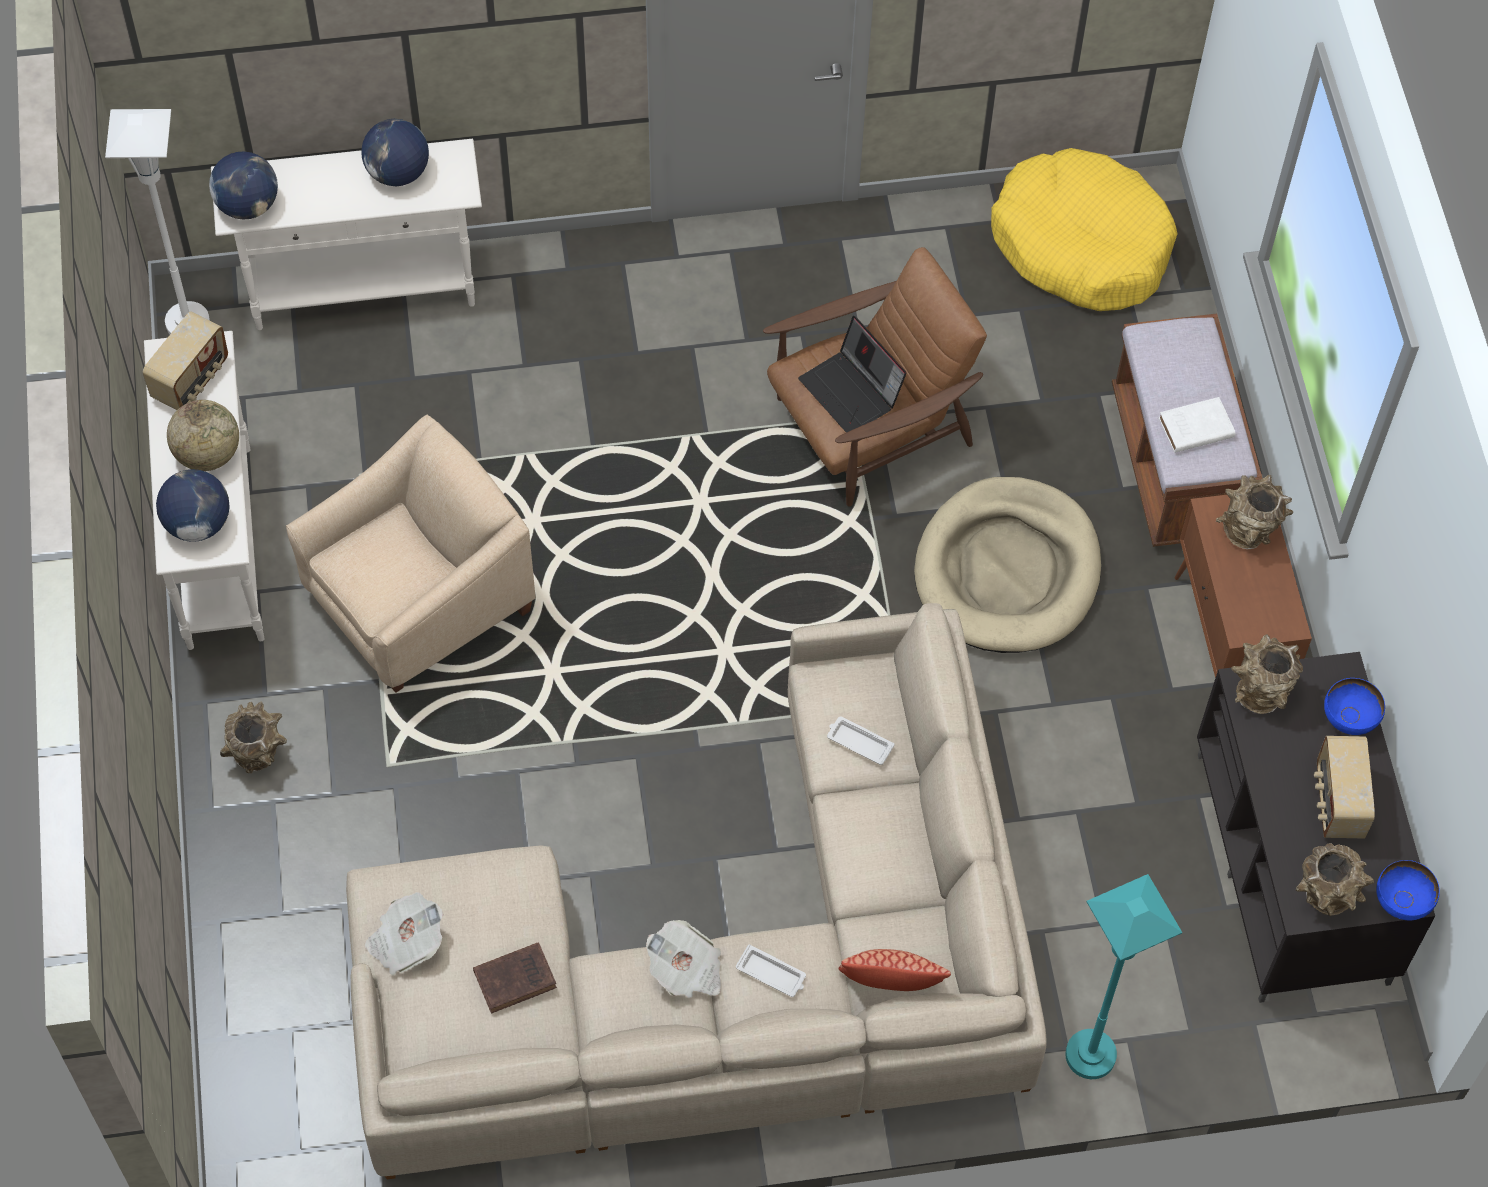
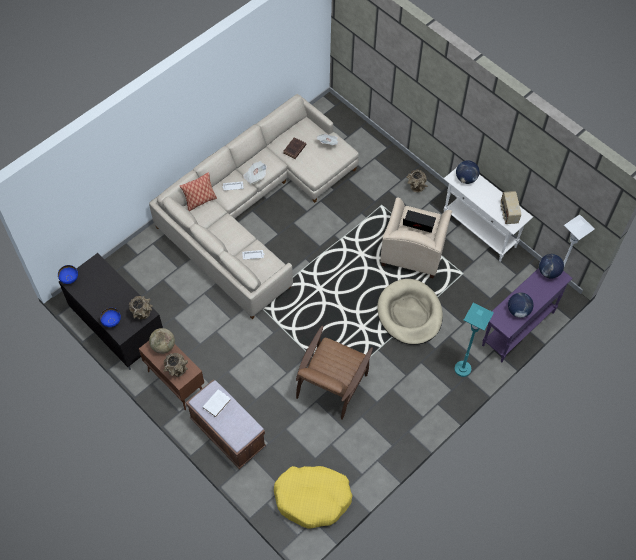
camera: 145 degrees right, 0 degrees up
(208, 454) = (482, 197): globe -> globe (163, 346)
(364, 290) = (517, 329): white console table -> purple console table
(852, 392) = (334, 359): laptop -> laptop (418, 224)
(1007, 571) = (256, 363): beige dog bed -> beige dog bed (409, 313)
(1090, 1055) = (145, 245): turquoise floor lamp -> turquoise floor lamp (462, 369)
(1325, 899) = (91, 268): brown vase -> none
(1337, 802) = (102, 296): radio -> none

